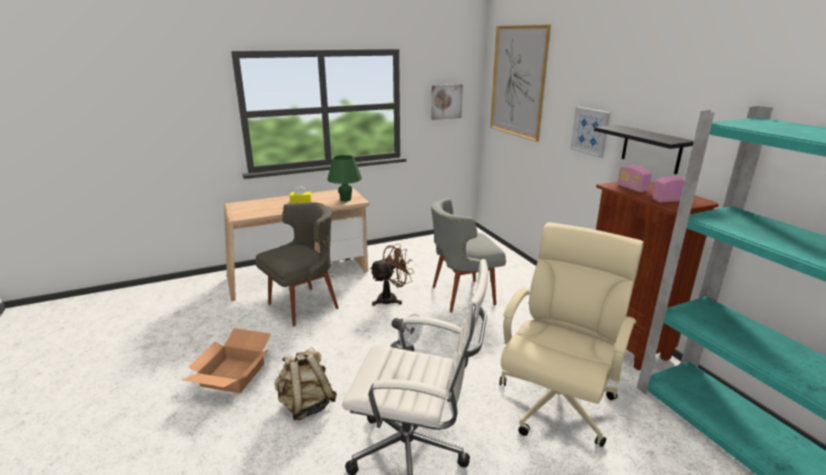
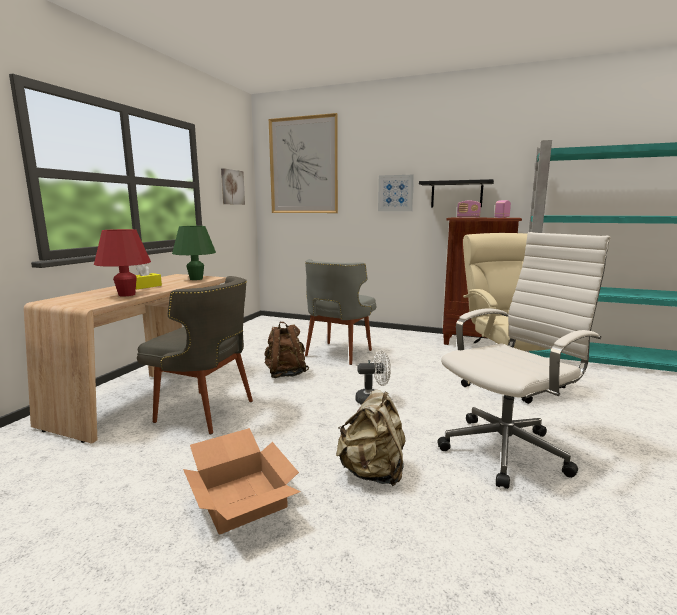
camera: 45 degrees left, 10 degrees down
(273, 209) = (127, 295): none -> red table lamp
(302, 306) = (205, 411): grey chair -> grey chair turned 105 degrees clockwise
(391, 298) = (285, 374): brown fan -> brown backpack

